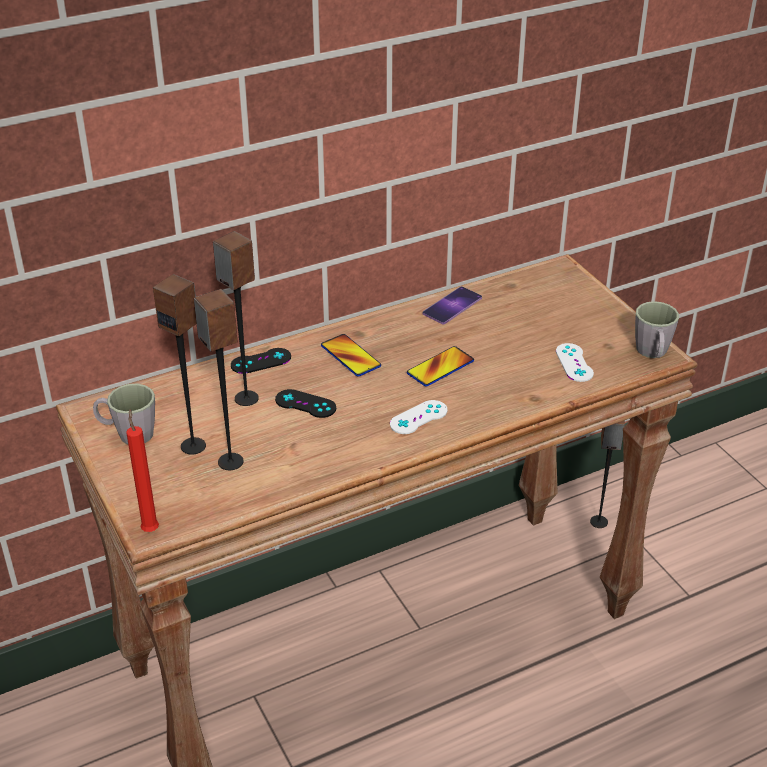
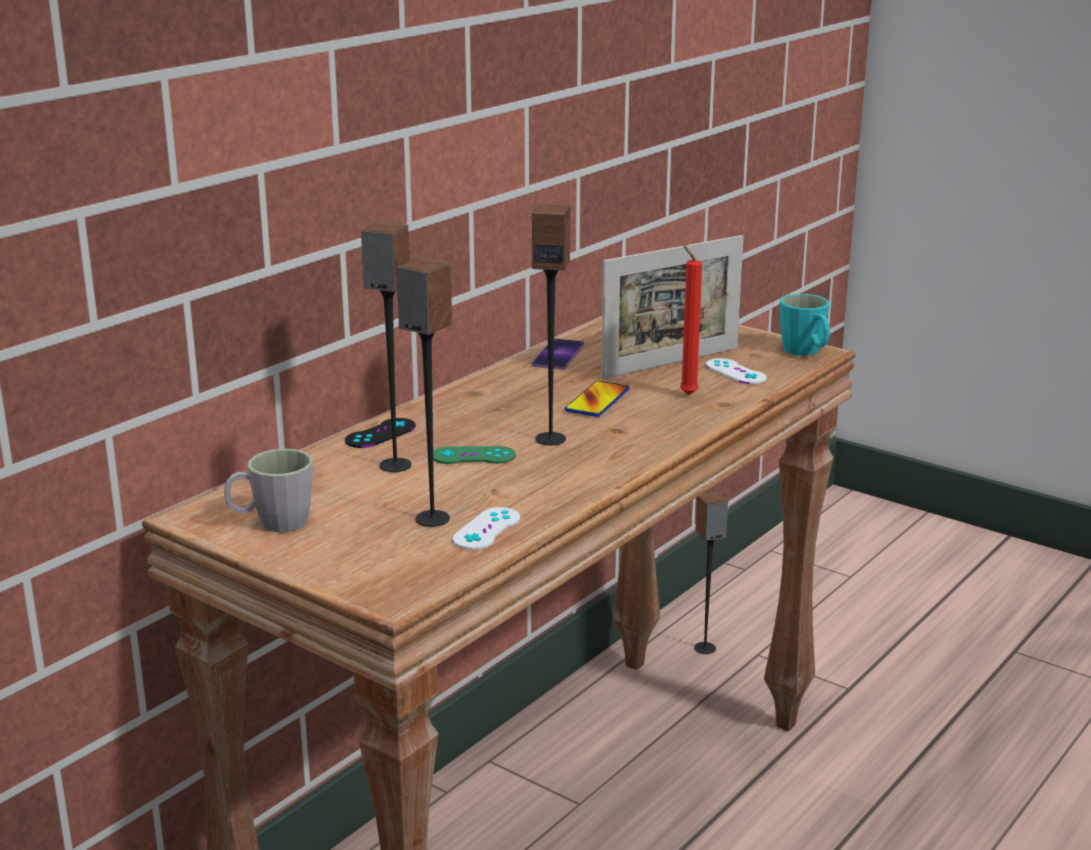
camera: 25 degrees left, 15 degrees down
(150, 529) = (390, 595): red candle -> red candle (686, 394)
(193, 446) = (370, 516): speaker -> speaker (550, 439)
(305, 404) = (473, 456): black game controller -> green game controller
(350, 356) = (485, 411): phone -> none
(418, 417) = (616, 441): white game controller -> white game controller (486, 529)
(531, 338) = (671, 363): none -> picture frame
(652, 353) = (806, 352): grey mug -> turquoise mug

